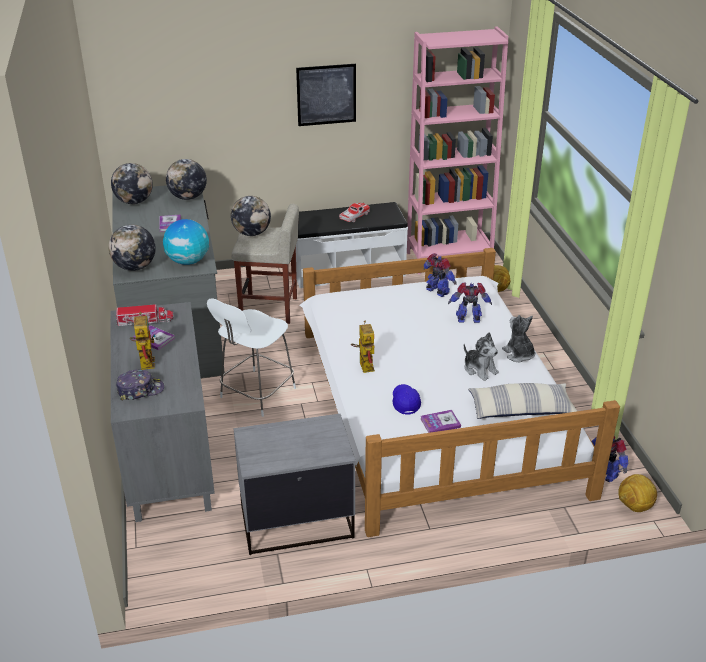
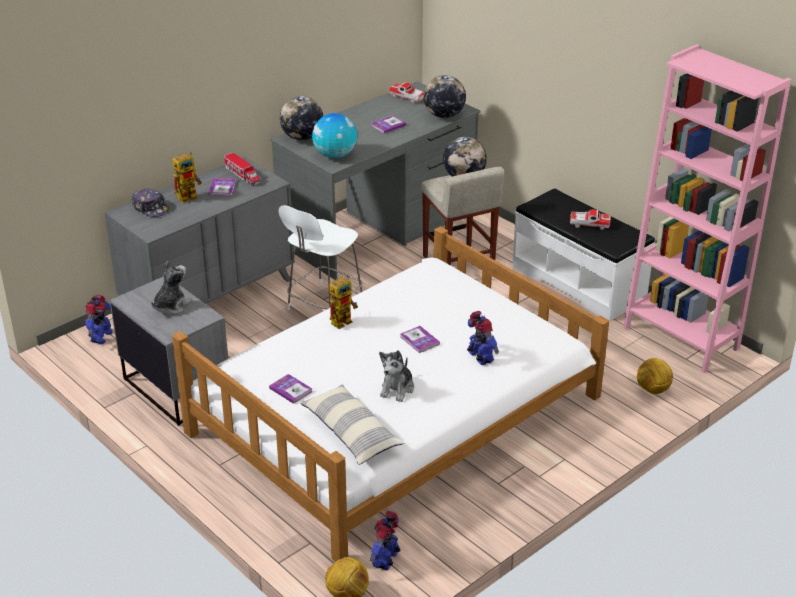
camera: 60 degrees right, 0 degrees up
(134, 202) = (407, 97): globe -> toy car
(256, 394) = (323, 306): white chair -> white chair turned 60 degrees counterclockwise
(326, 95) = (606, 76): picture -> none
(405, 402) = (305, 361): blue cap -> none
(424, 338) = (419, 340): none -> book
(437, 292) = (513, 323): toy robot -> toy robot (100, 337)
(518, 354) = (447, 406): plush toy -> plush toy (171, 306)

